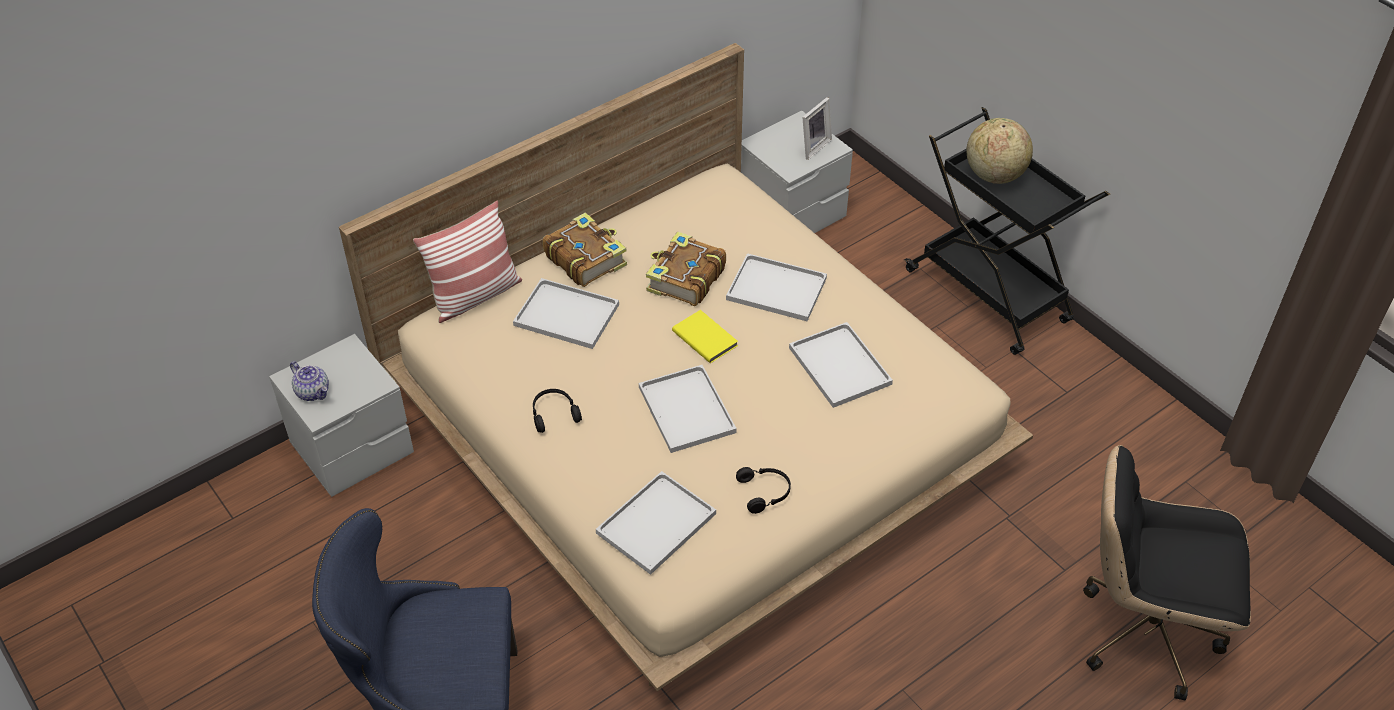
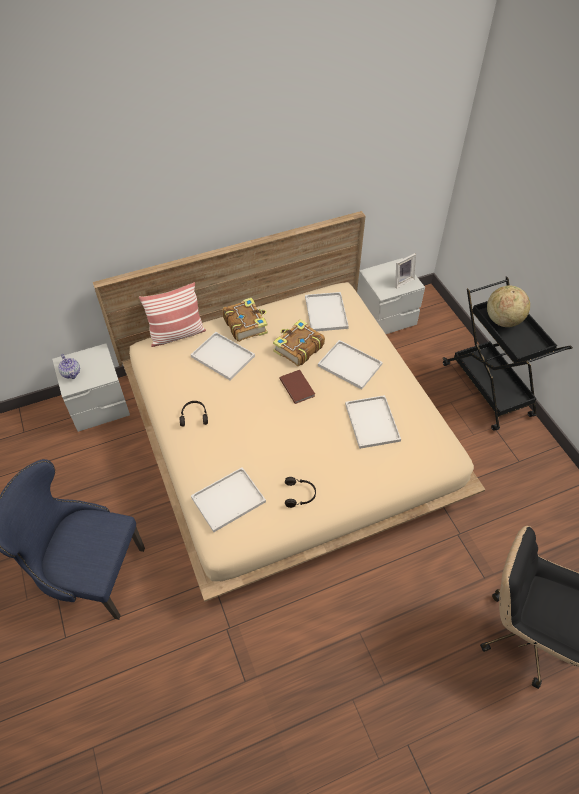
camera: 15 degrees right, 5 degrees up
(685, 408) = (270, 429): white tray -> white tray (325, 312)
(705, 337) = (297, 387): yellow book -> brown book

